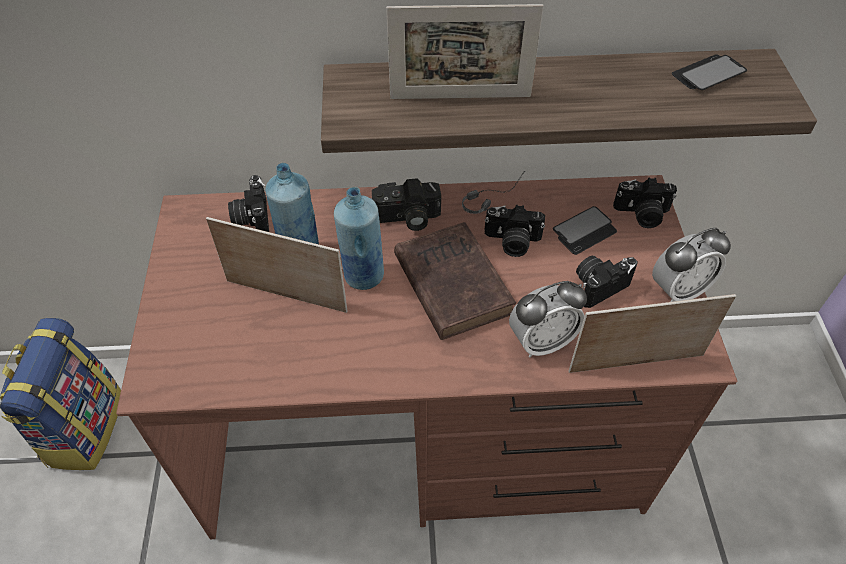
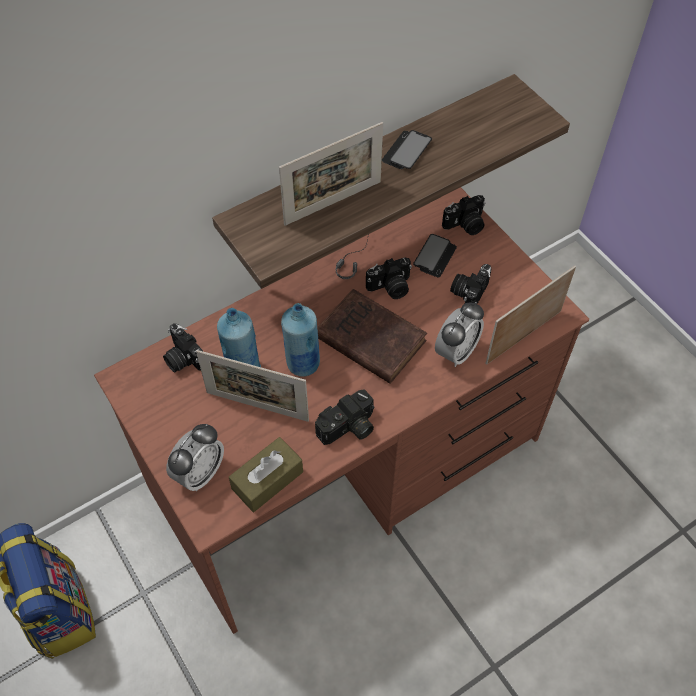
camera: 30 degrees left, 5 degrees up
(238, 375) = (267, 480): none -> brown tissue box
(286, 296) = (257, 406): picture frame -> picture frame turned 150 degrees counterclockwise
(407, 218) = (303, 304): camera -> camera (348, 428)
(678, 290) = (521, 272): alarm clock -> alarm clock (199, 473)
(708, 74) = (484, 113): phone -> phone (406, 151)

